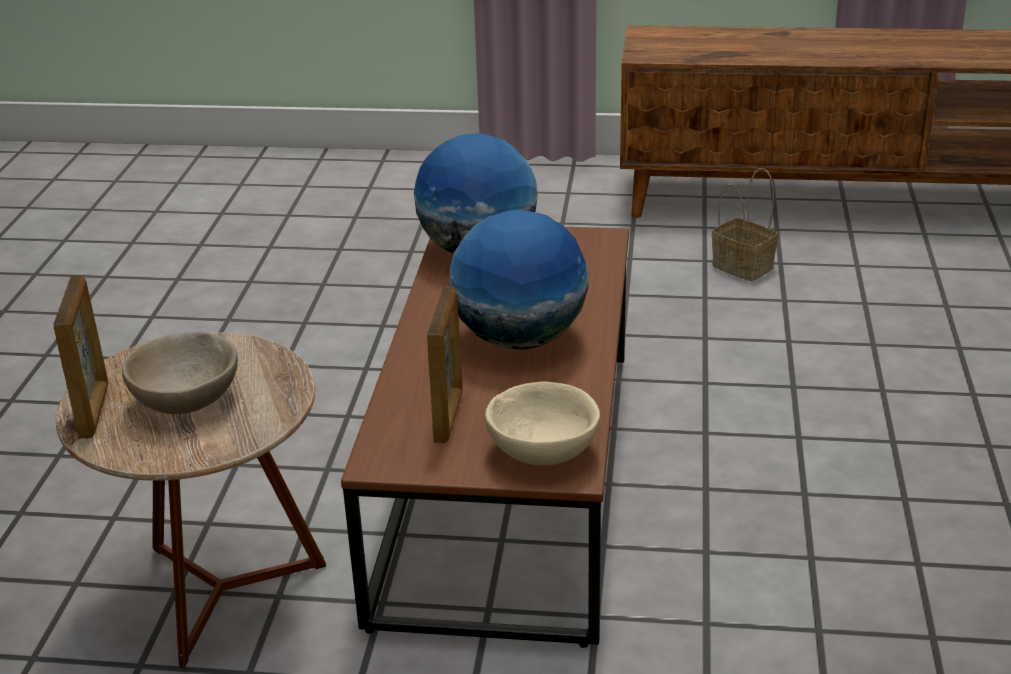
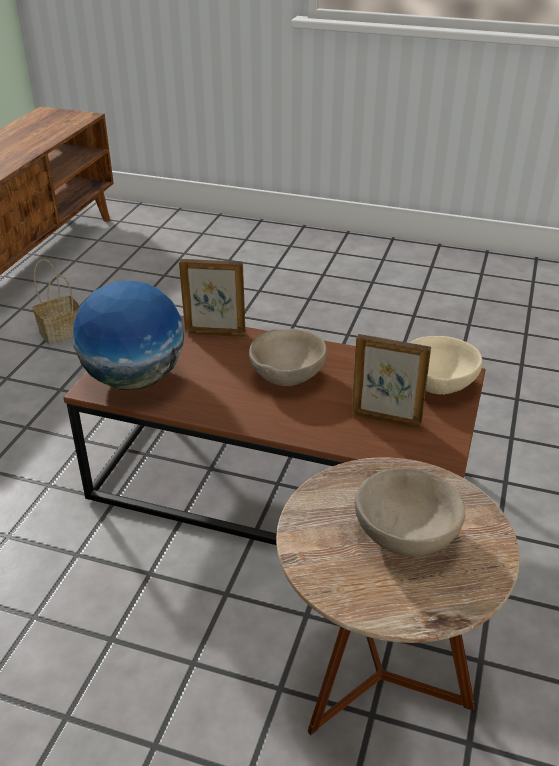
camera: 80 degrees left, 5 degrees up
(94, 410) = (412, 604): picture frame -> picture frame (215, 333)
(520, 339) = (287, 375): globe -> beige bowl

